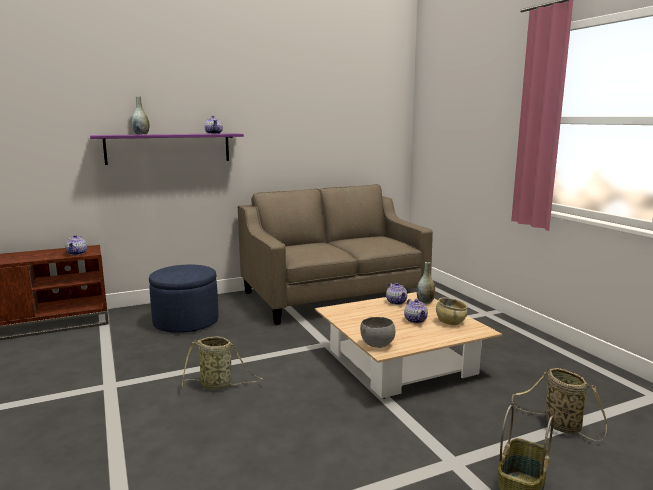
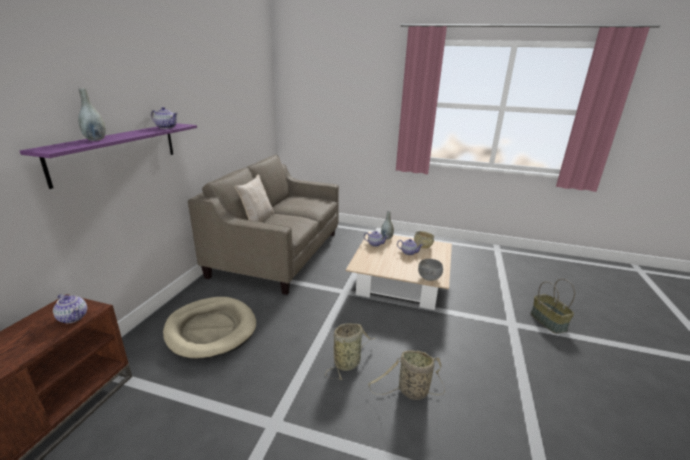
camera: 50 degrees left, 10 degrees up
(186, 322) = (211, 329): blue ottoman -> beige dog bed
(301, 243) = (257, 219): none -> beige pillow
(559, 425) = (501, 280): basket -> basket (410, 392)

